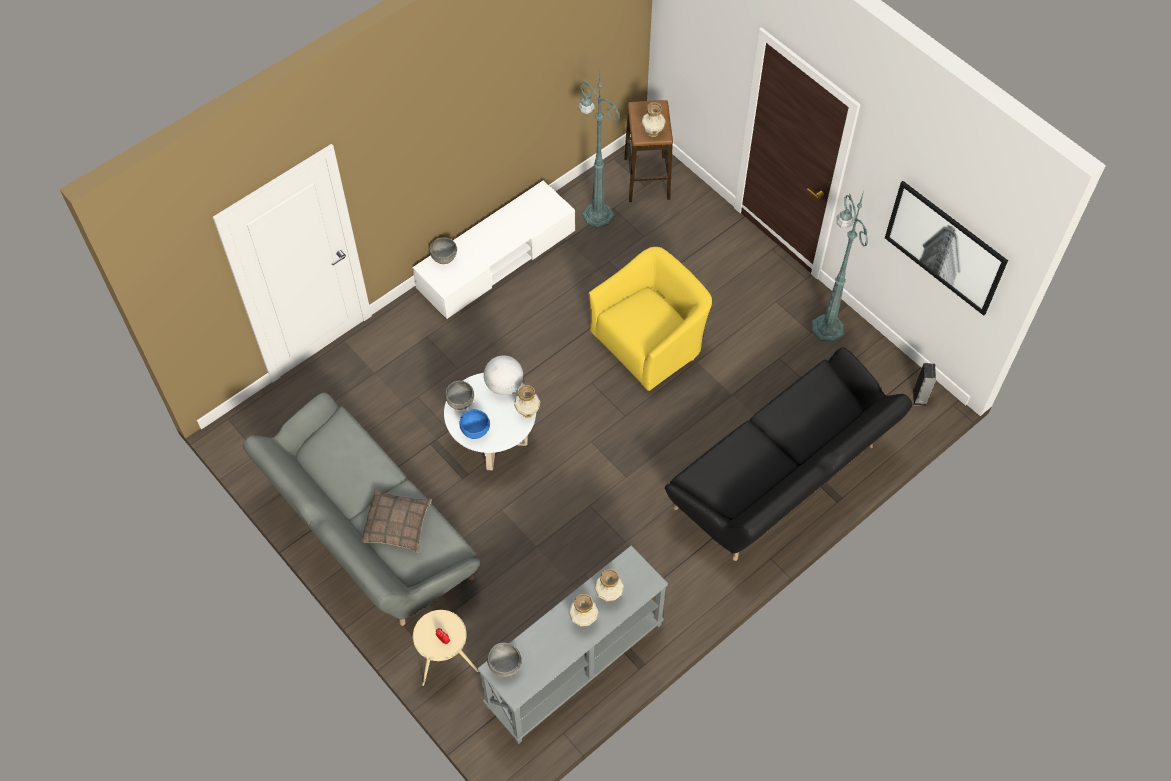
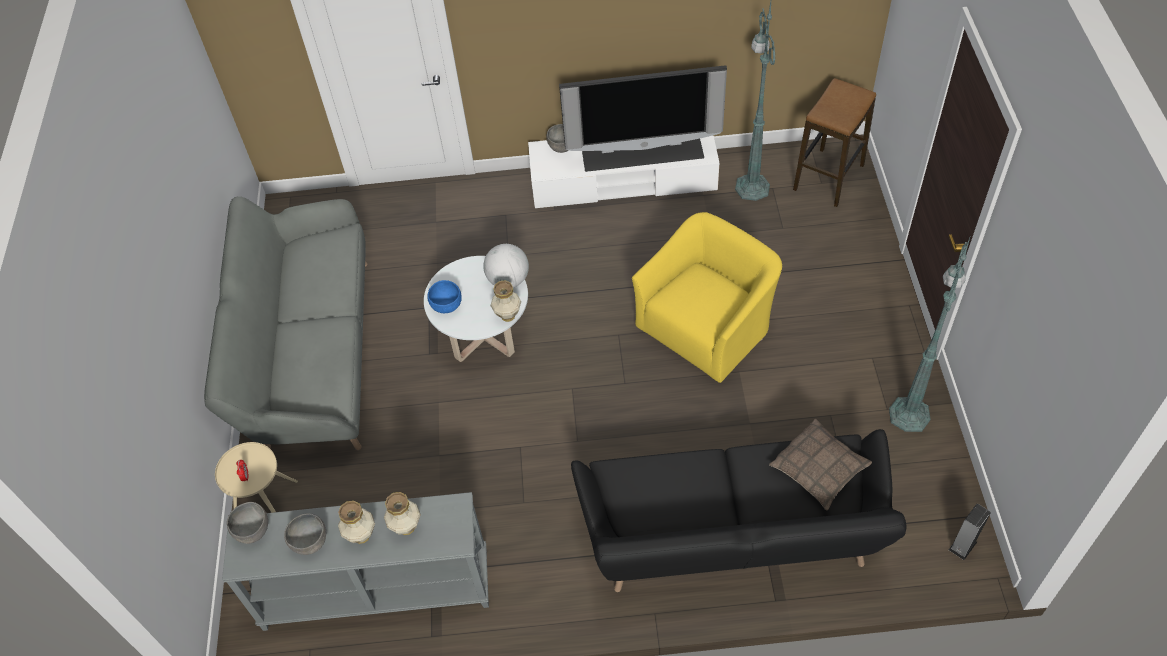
camera: 40 degrees right, 5 degrees down
(397, 524) = (309, 350): pillow -> pillow (819, 469)
(460, 402) = (456, 274): grey bowl -> grey bowl (310, 543)
(509, 229) = (642, 151): none -> television
(649, 342) = (706, 327): yellow armchair -> yellow armchair turned 45 degrees counterclockwise
(653, 133) = (835, 115): vase -> none
(945, 247) = (1047, 359): picture -> none

